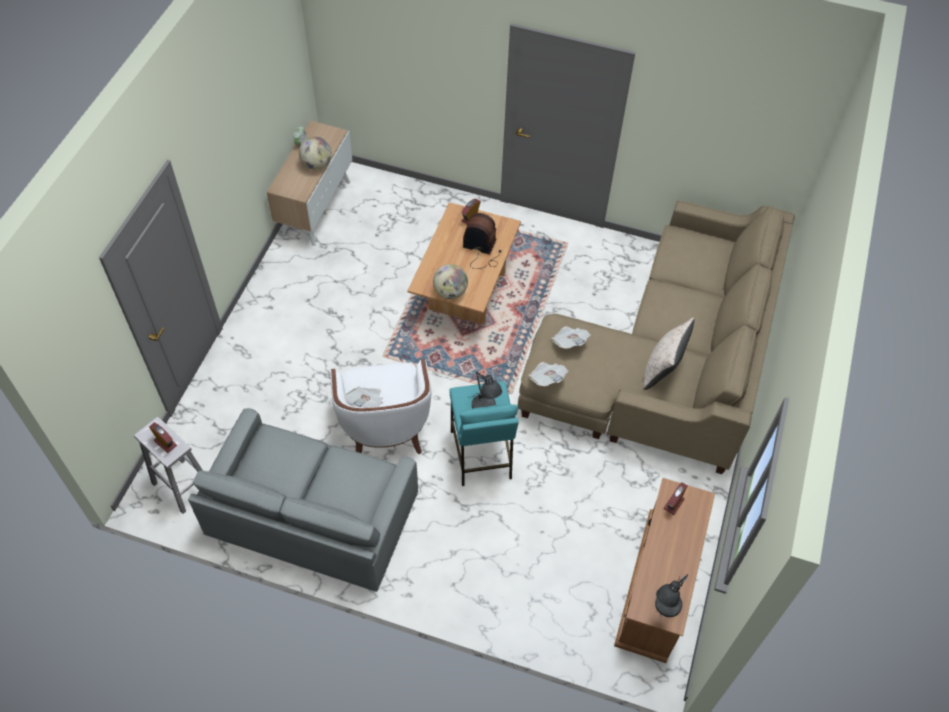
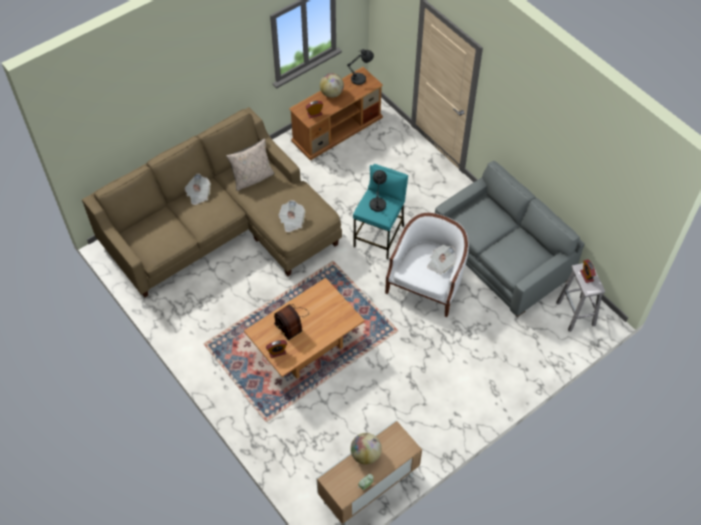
camera: 145 degrees left, 0 degrees up
(450, 292) = (336, 302): globe -> globe (332, 93)
(547, 378) = (324, 209): newspaper -> newspaper (198, 194)

